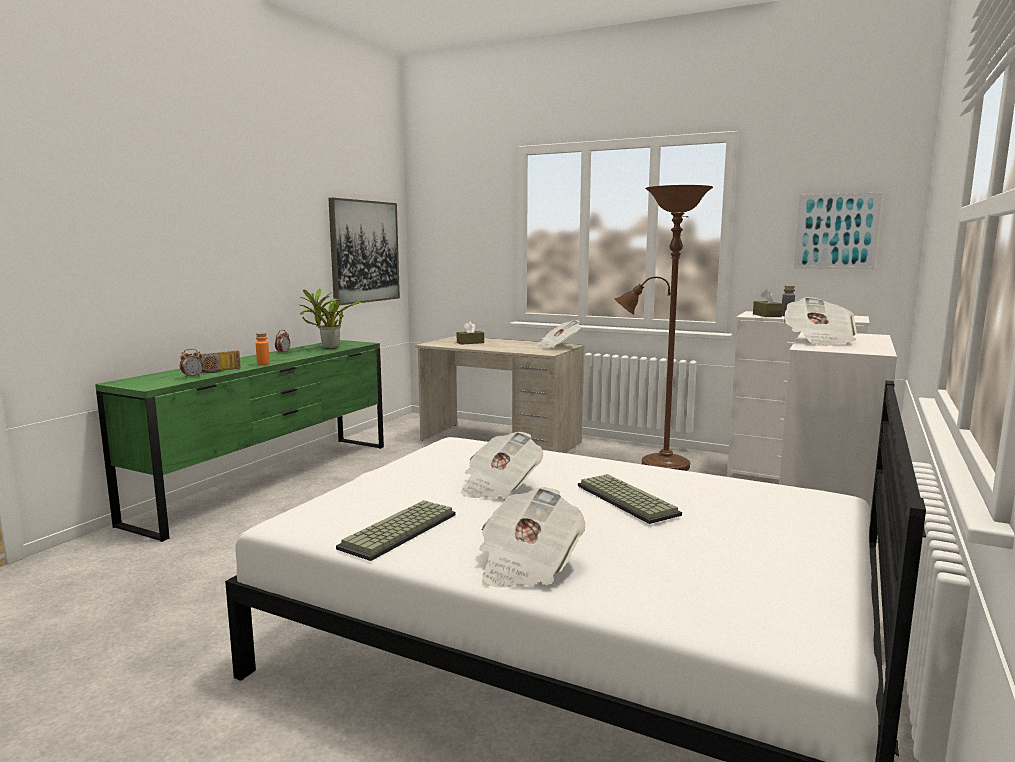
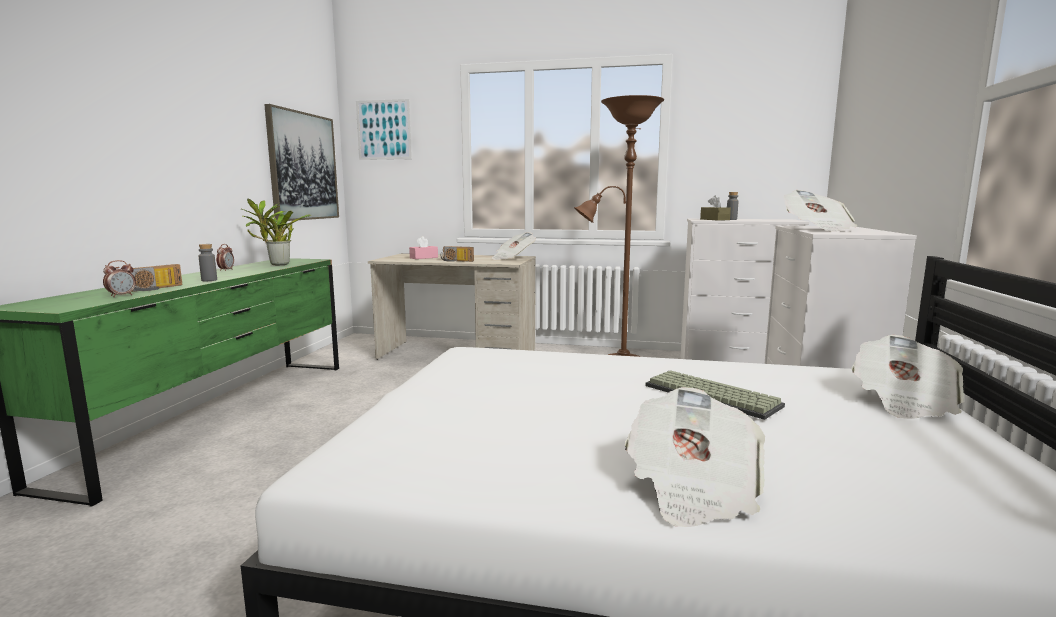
camera: 15 degrees left, 0 degrees up
(263, 364) = (209, 280): orange bottle -> grey bottle
(400, 532) = (493, 464): keyboard -> none
(470, 343) = (424, 257): brown tissue box -> pink tissue box
(497, 348) = (456, 261): none -> radio
(499, 487) = (561, 395): newspaper -> newspaper (903, 402)
(836, 231) = (760, 146): picture -> picture (384, 130)

